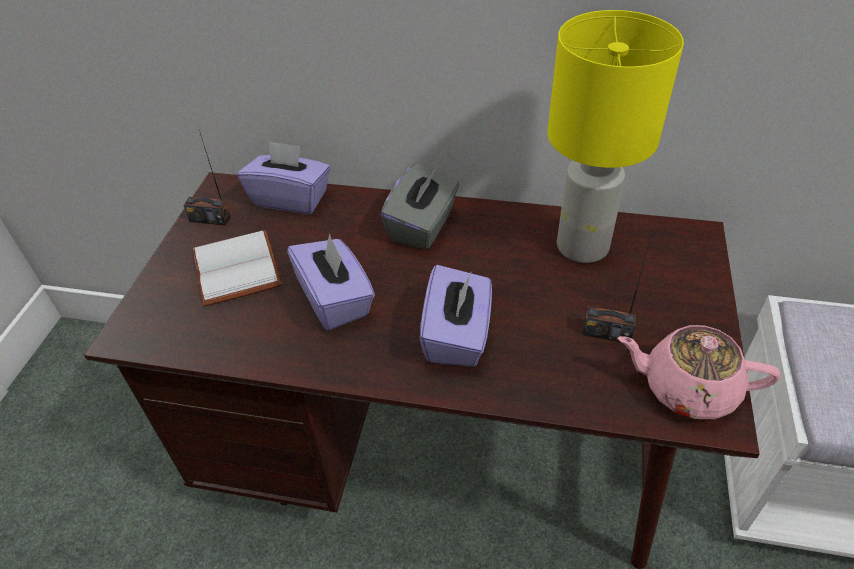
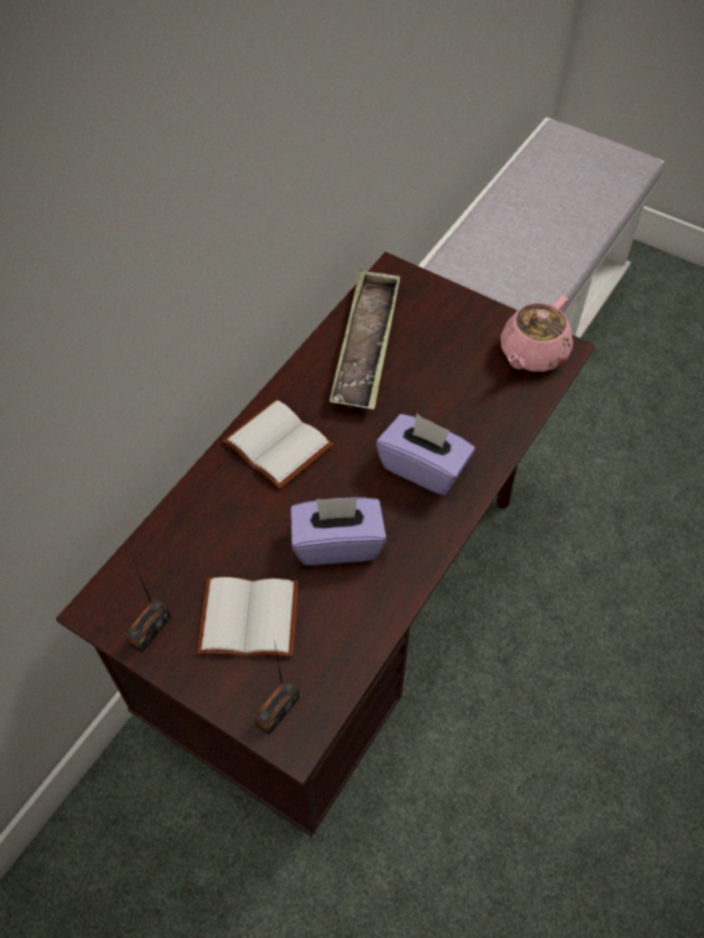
camera: 70 degrees left, 10 degrees up
(291, 198) = (163, 544): purple tissue box -> none
(423, 226) = (275, 445): grey tissue box -> white book
(583, 247) = (366, 346): yellow table lamp -> tray
(606, 333) = (464, 373): radio -> radio (277, 711)

